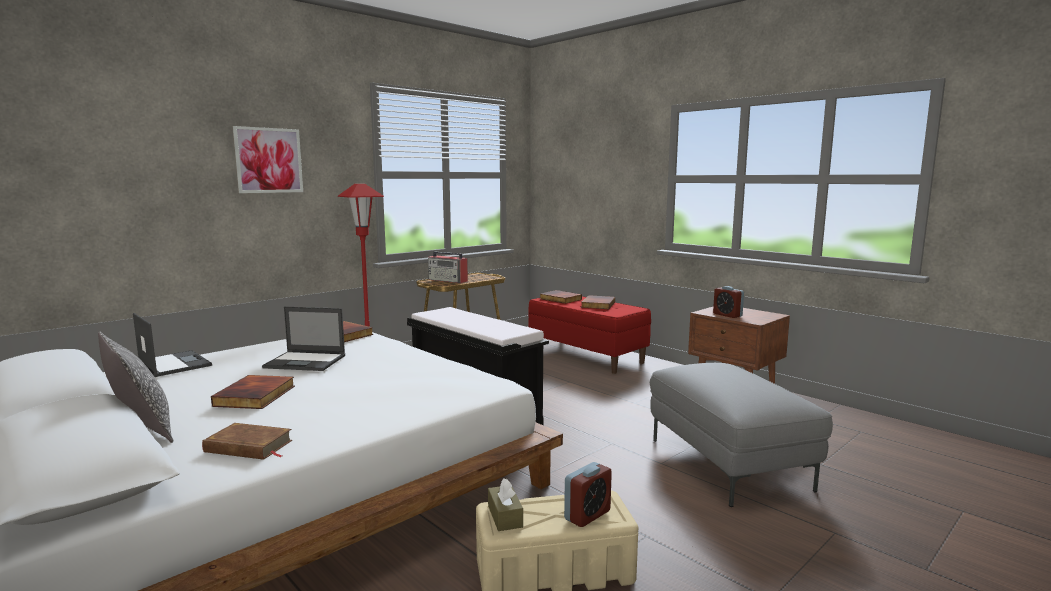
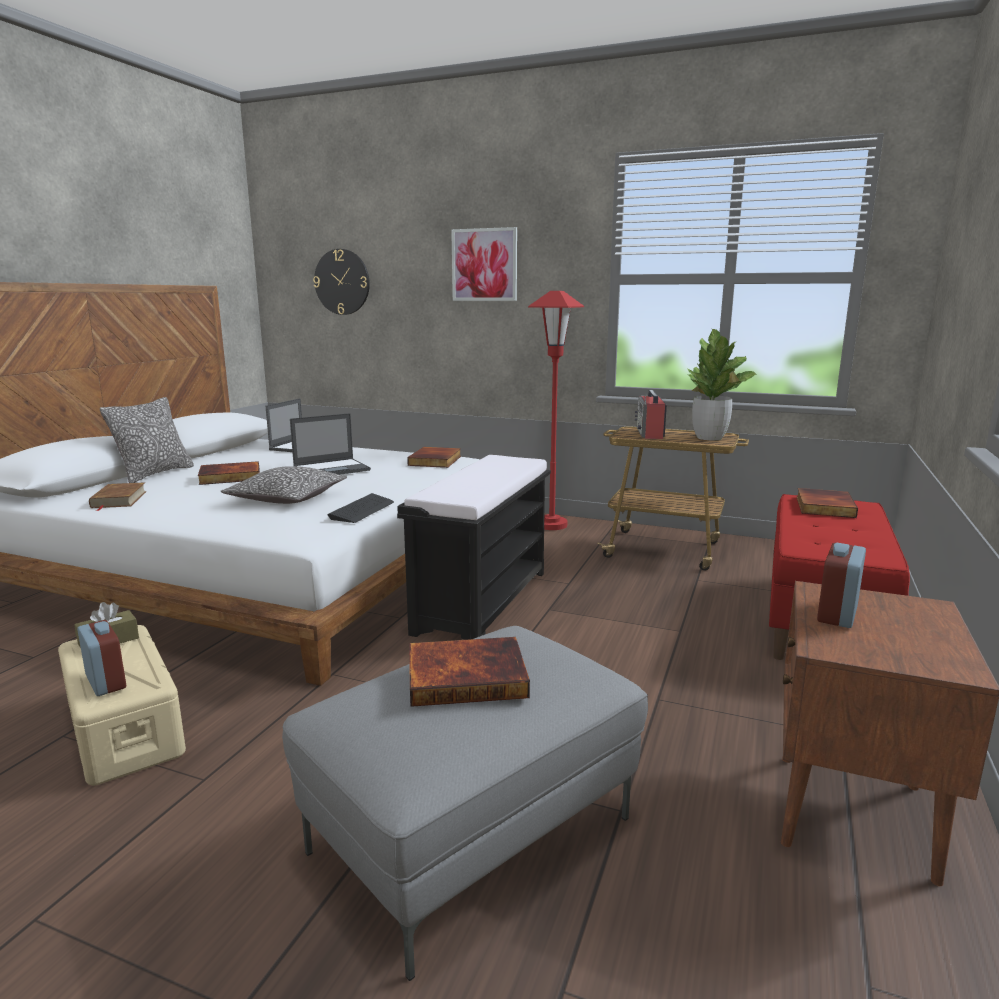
camera: 65 degrees right, 5 degrees up
(80, 174) = (342, 282): none -> wall clock
(306, 361) = (332, 469): laptop -> laptop turned 105 degrees counterclockwise
(381, 382) = (287, 498): none -> pillow
(455, 365) = (362, 510): none -> keyboard
(478, 276) = (709, 438): none -> potted plant
(587, 515) = (106, 682): alarm clock -> alarm clock turned 150 degrees counterclockwise
(597, 304) = (843, 531): book -> book (467, 676)

